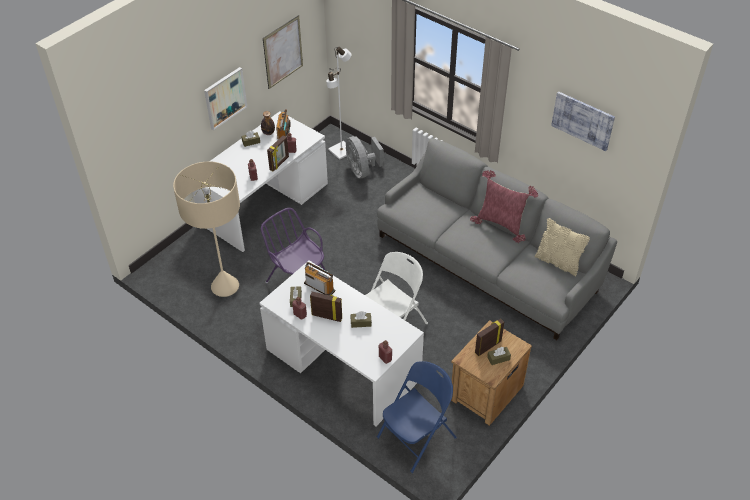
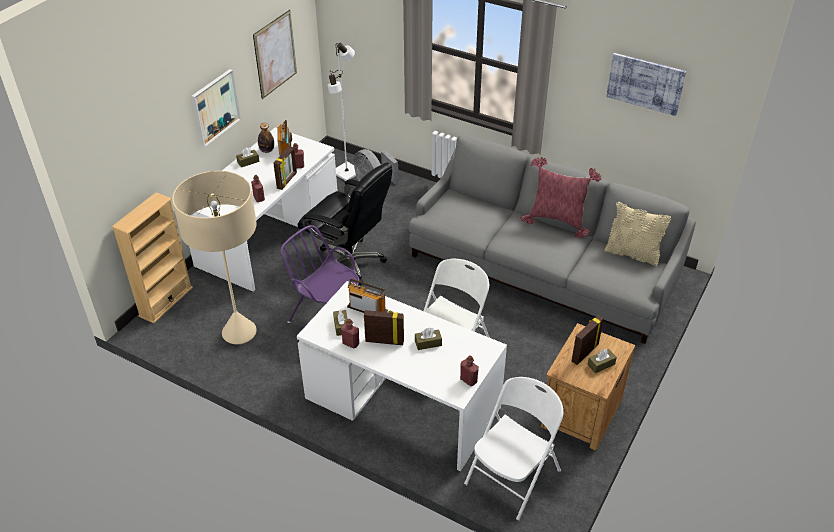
camera: 10 degrees left, 5 degrees down
(172, 252) = (166, 302): none -> beige bookcase
(325, 234) = (348, 261): none -> black office chair
(416, 437) = (513, 477): blue chair -> white chair

